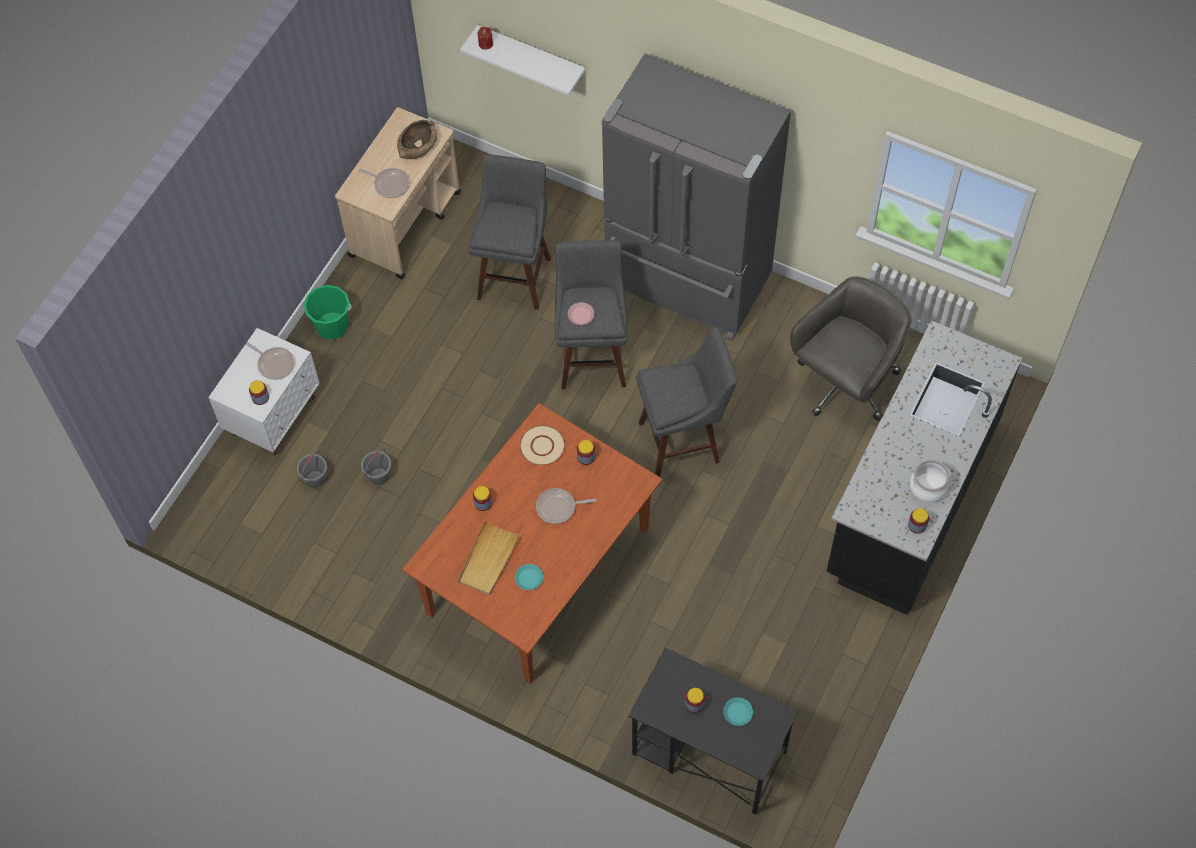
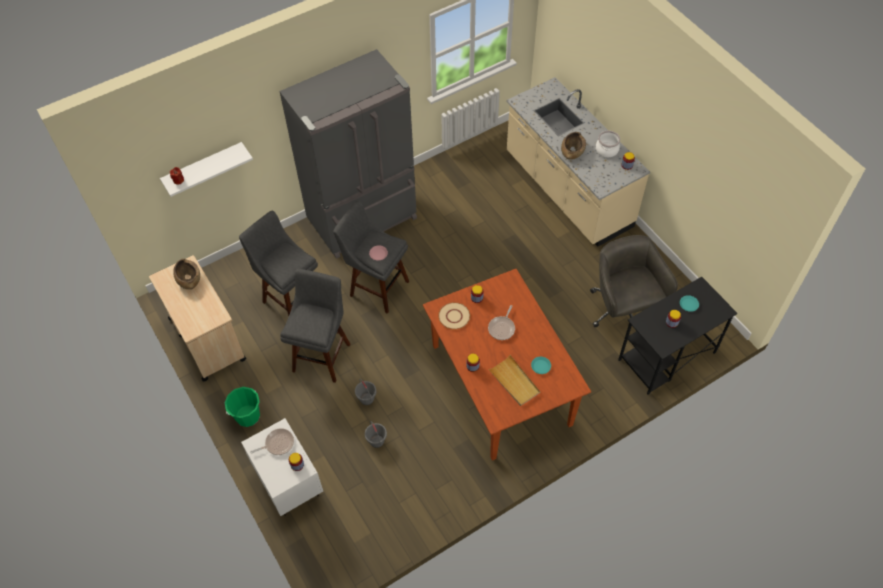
camera: 60 degrees left, 5 degrees down
(315, 478) = (352, 480): grey bucket -> grey bucket (366, 398)
(390, 184) = (203, 307): frying pan -> none
(683, 441) = (464, 271): grey stool -> grey stool (322, 355)
(845, 383) = (479, 183): grey office chair -> grey office chair (622, 311)
(893, 445) = (572, 151): none -> brown bowl
(910, 498) = (567, 191): black counter -> beige counter

